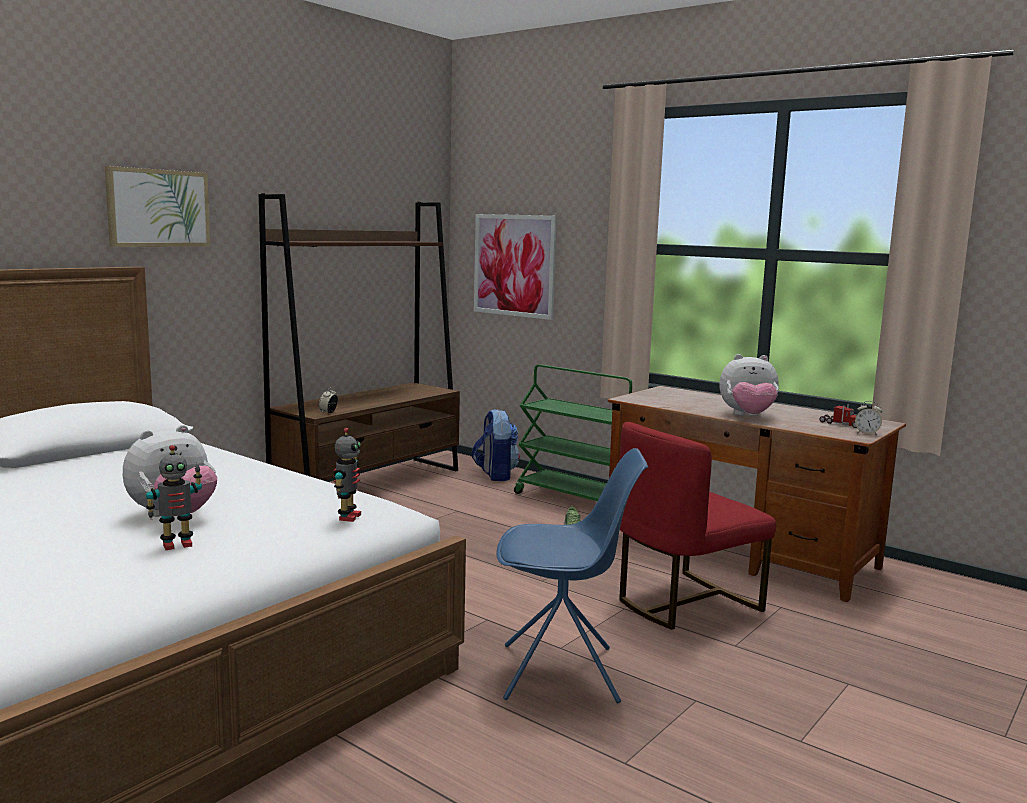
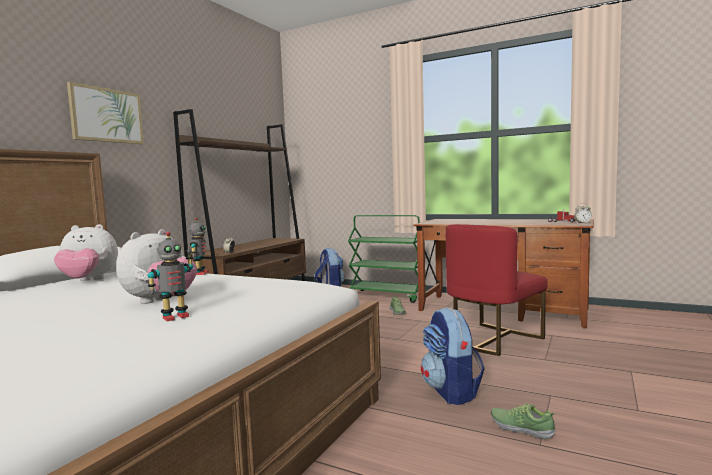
camera: 10 degrees left, 5 degrees down
(348, 517) = (298, 290): toy robot -> toy robot (200, 273)
(514, 265) = (330, 161): picture -> none
(562, 673) = (451, 391): blue chair -> backpack
(618, 738) = (521, 428): none -> shoe
(747, 416) = (505, 223): plush toy -> plush toy (88, 281)

